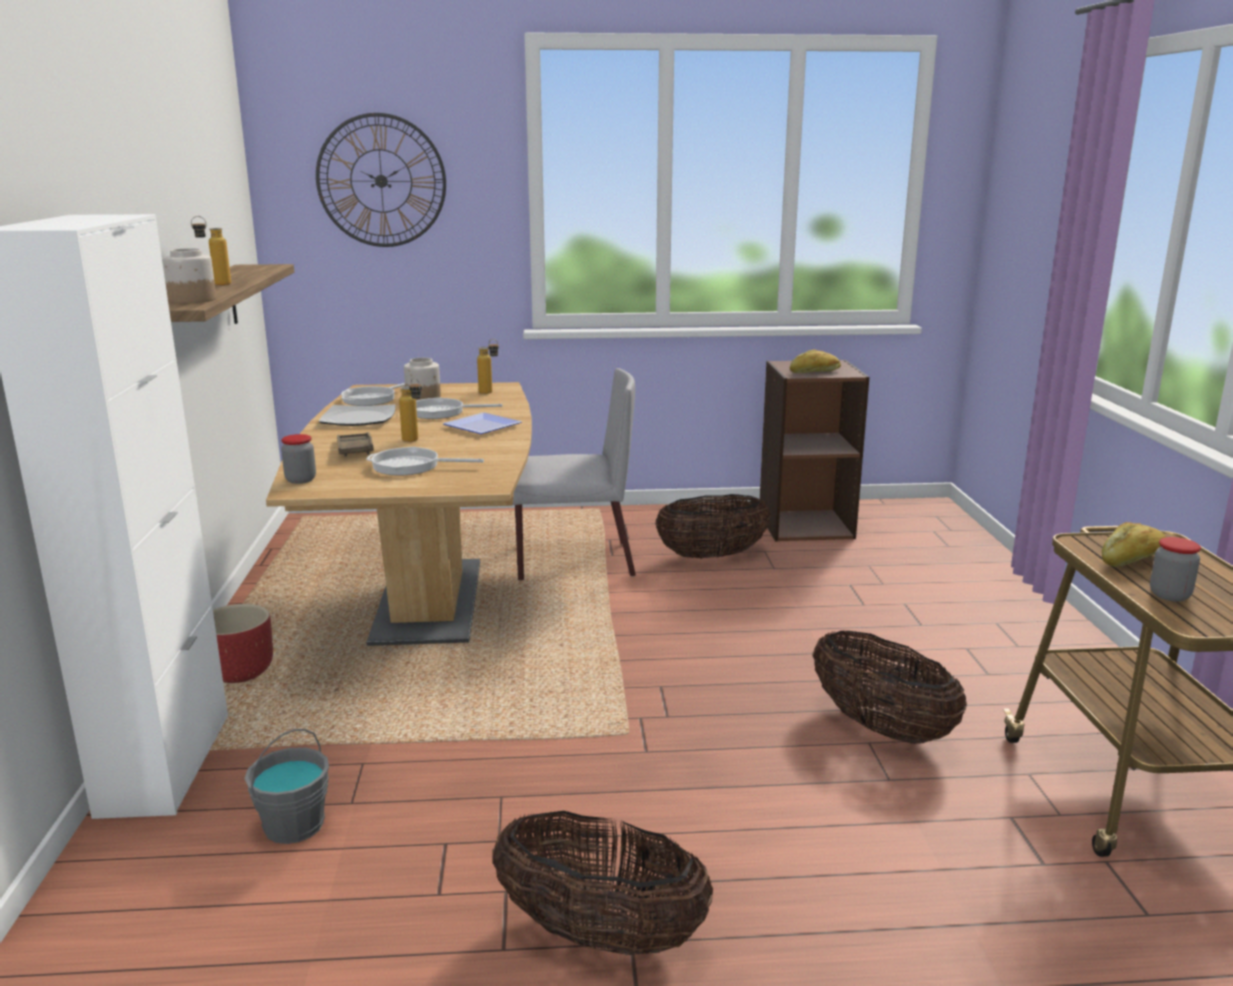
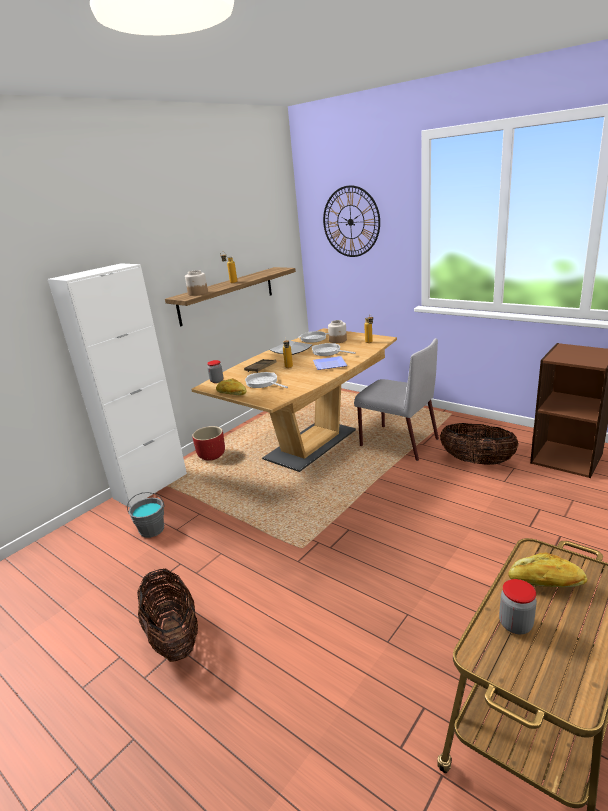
camera: 45 degrees right, 5 degrees up
(815, 371) = (573, 357): bread -> bread (231, 393)
(881, 727) = (427, 609): basket -> none

